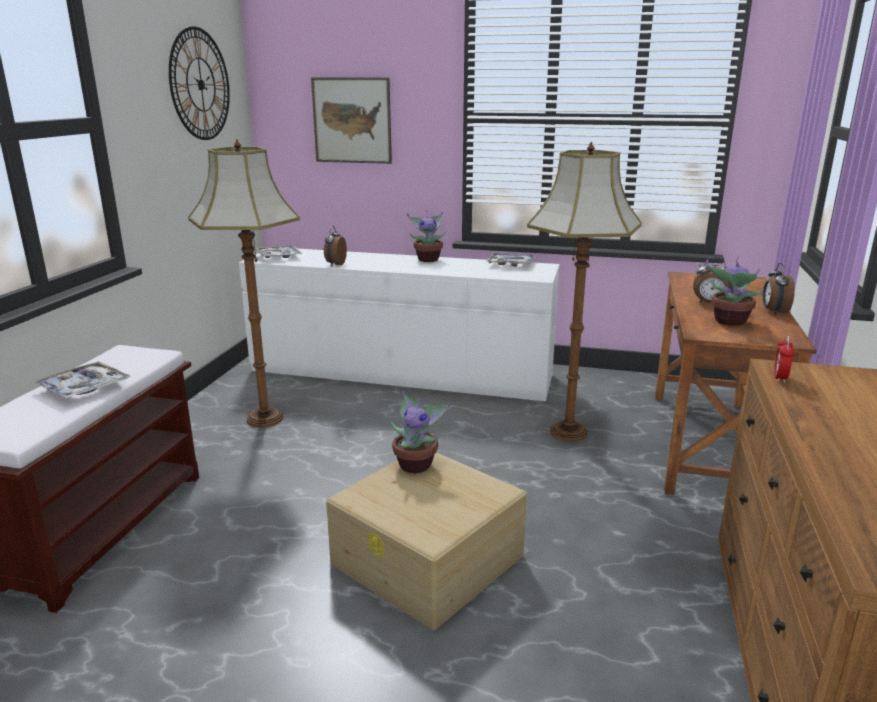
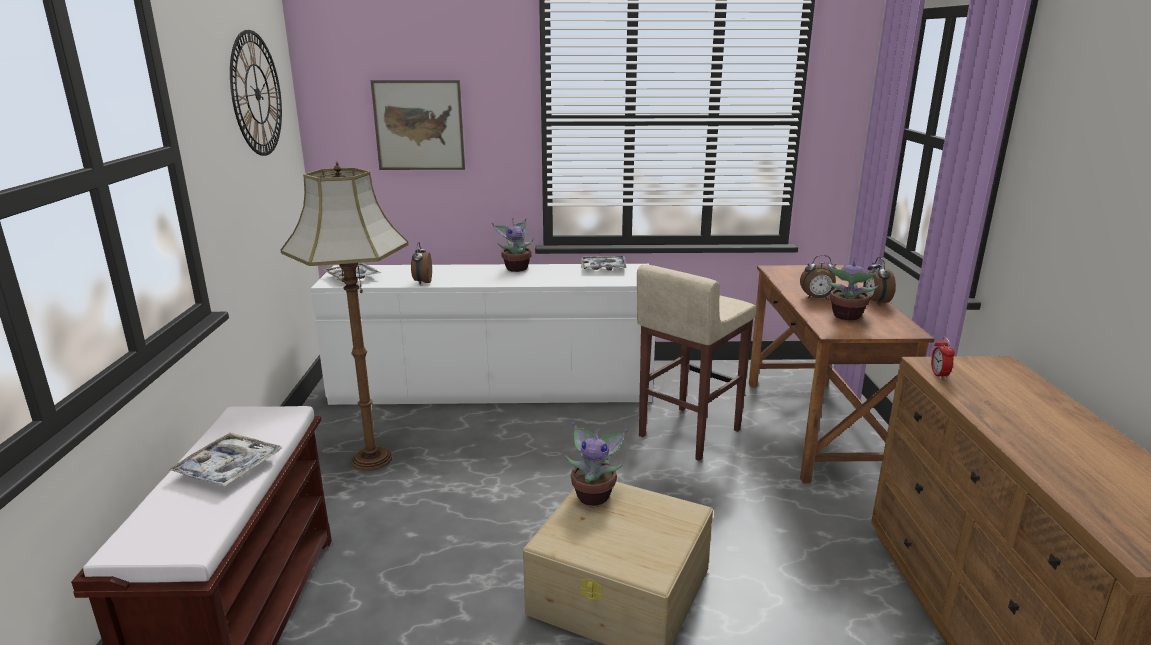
camera: 15 degrees left, 0 degrees up
(567, 433) = (687, 433): floor lamp -> beige stool

